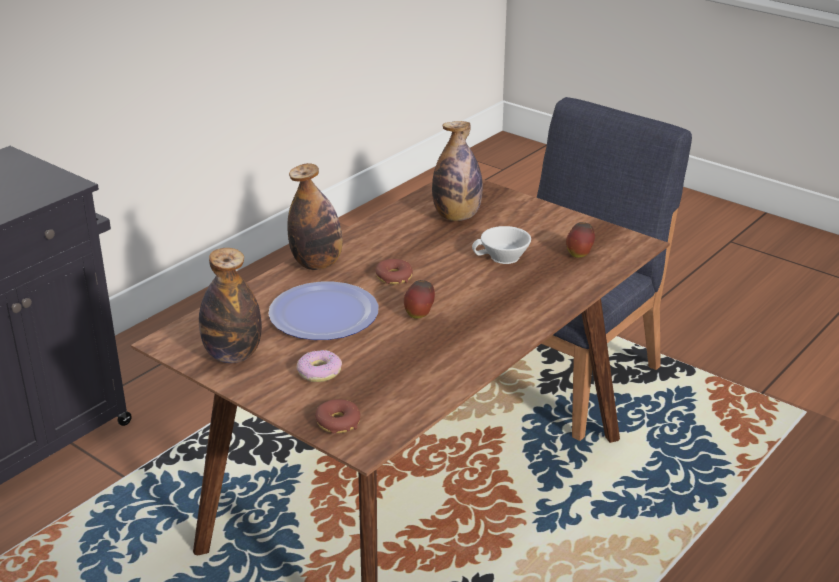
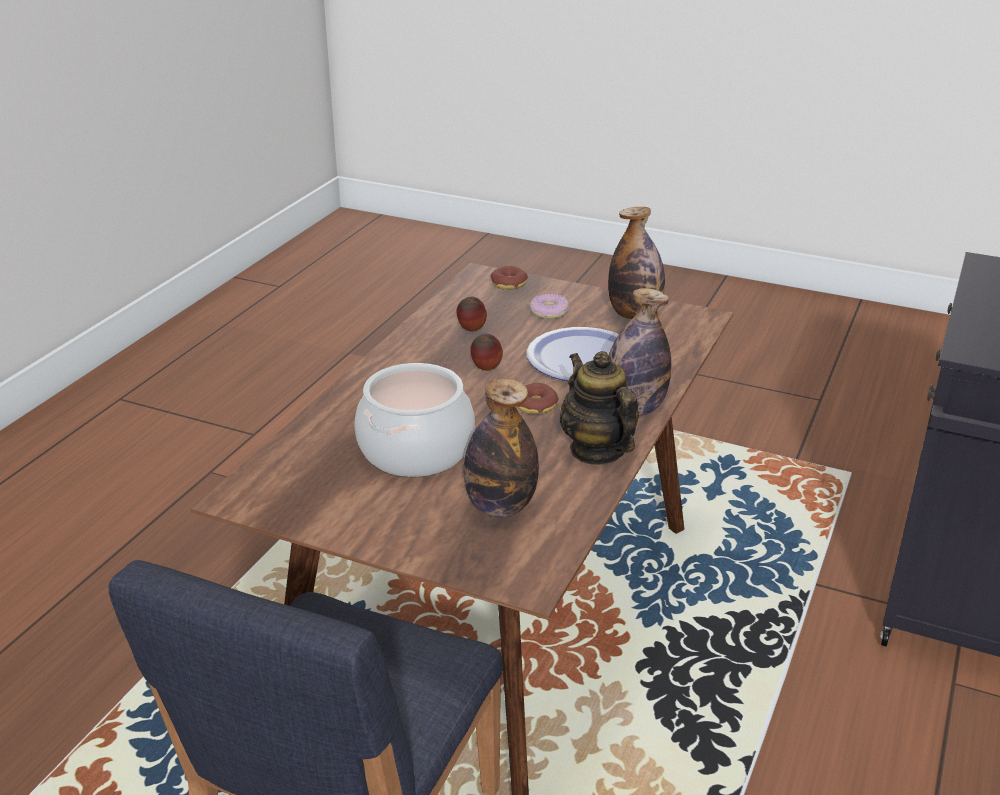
camera: 165 degrees right, 0 degrees up
(368, 240) = (597, 450): none -> teapot
(503, 257) = (416, 449): white cup -> cooking pot
(579, 255) = (318, 468): apple -> apple (471, 331)

